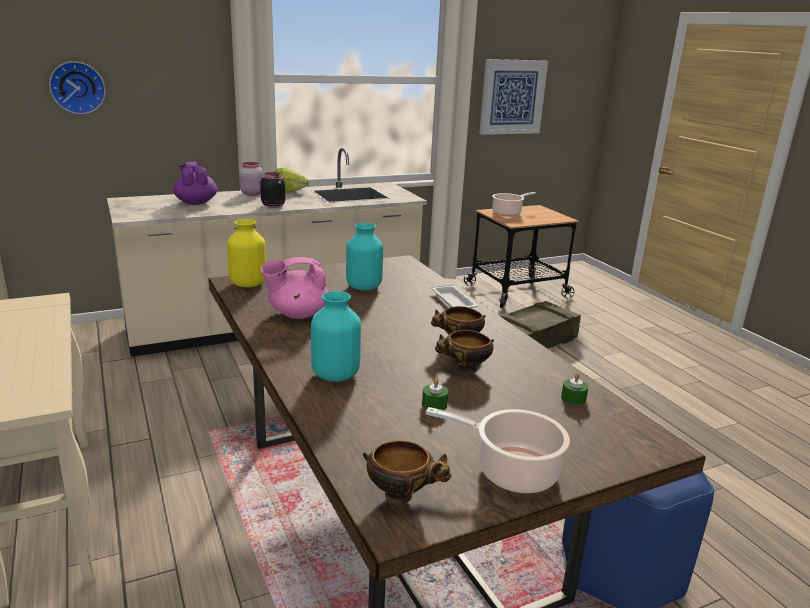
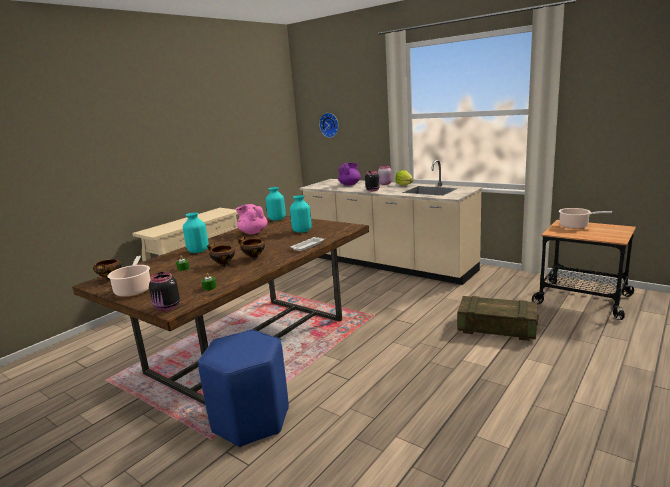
camera: 65 degrees right, 5 degrees down
(248, 284) = (277, 219): yellow vase -> turquoise vase
(512, 97) = (619, 122): picture -> none
(645, 448) = (167, 308): none -> black jar

